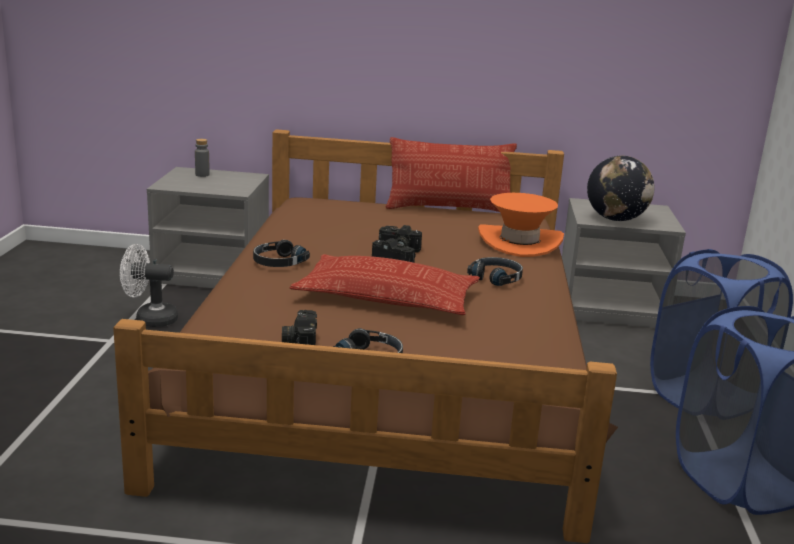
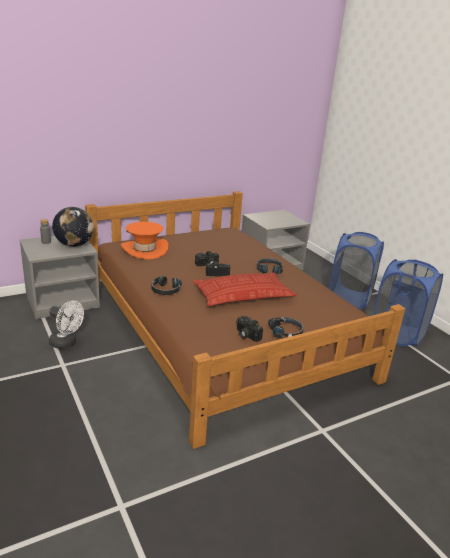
camera: 35 degrees left, 5 degrees up
(149, 319) = (66, 343): white fan -> white fan turned 120 degrees counterclockwise
(449, 209) = (190, 232): pillow -> none
(519, 242) = (249, 245): orange hat -> orange hat (144, 249)
(616, 219) = (277, 223): globe -> globe (74, 245)

